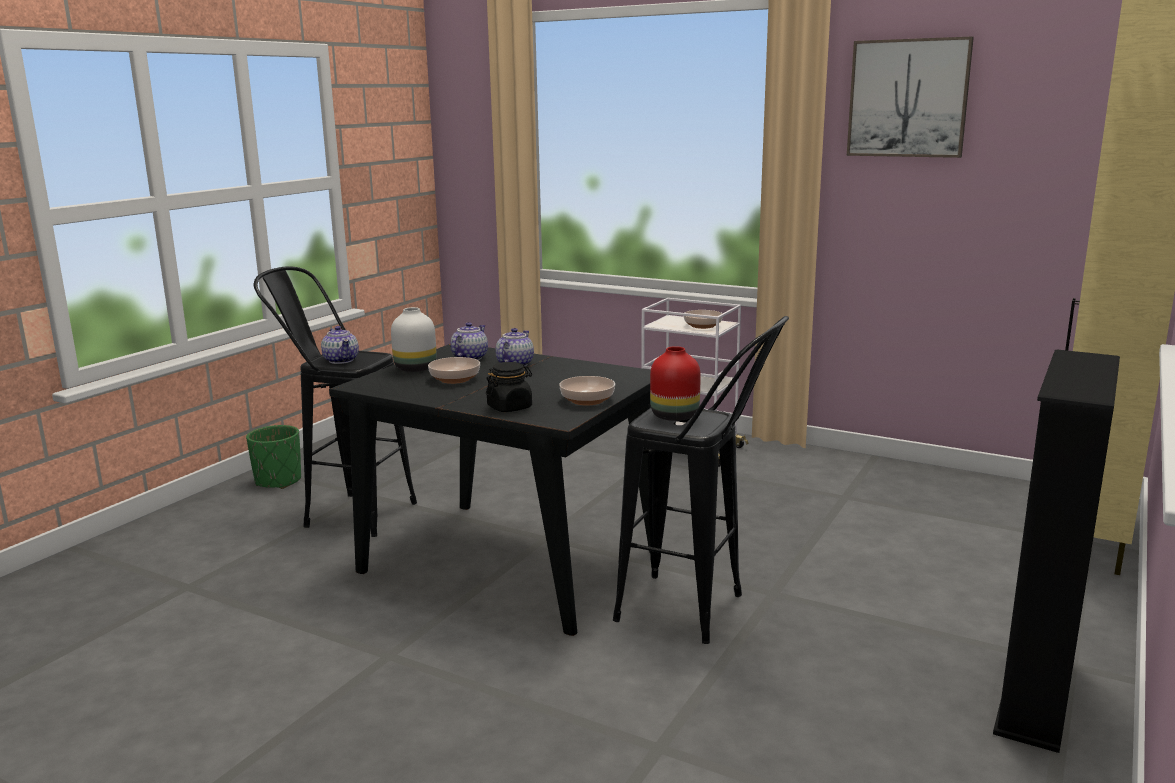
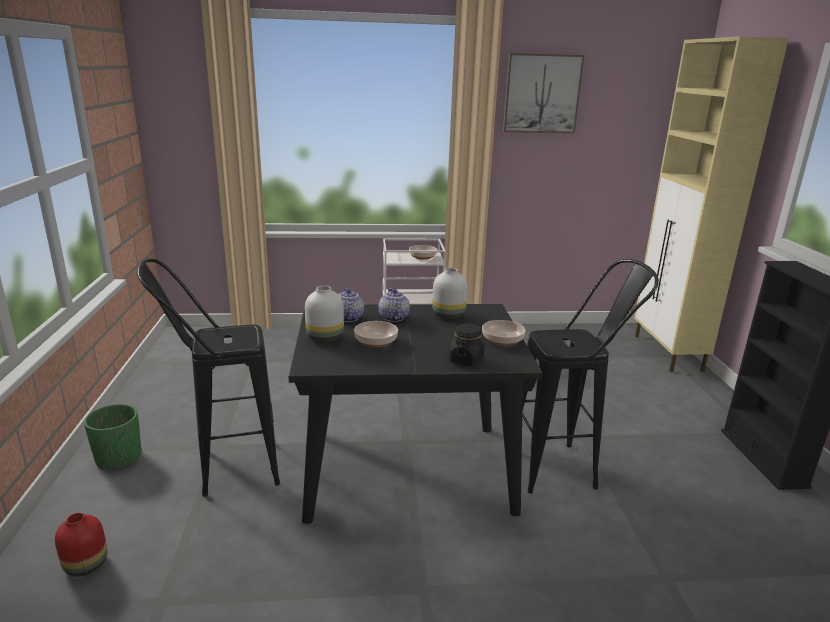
camera: 35 degrees left, 5 degrees up
(341, 360) = (224, 340): teapot -> none
(579, 372) = (449, 315): none -> white vase
(673, 416) = (560, 340): red vase -> red vase (85, 565)

